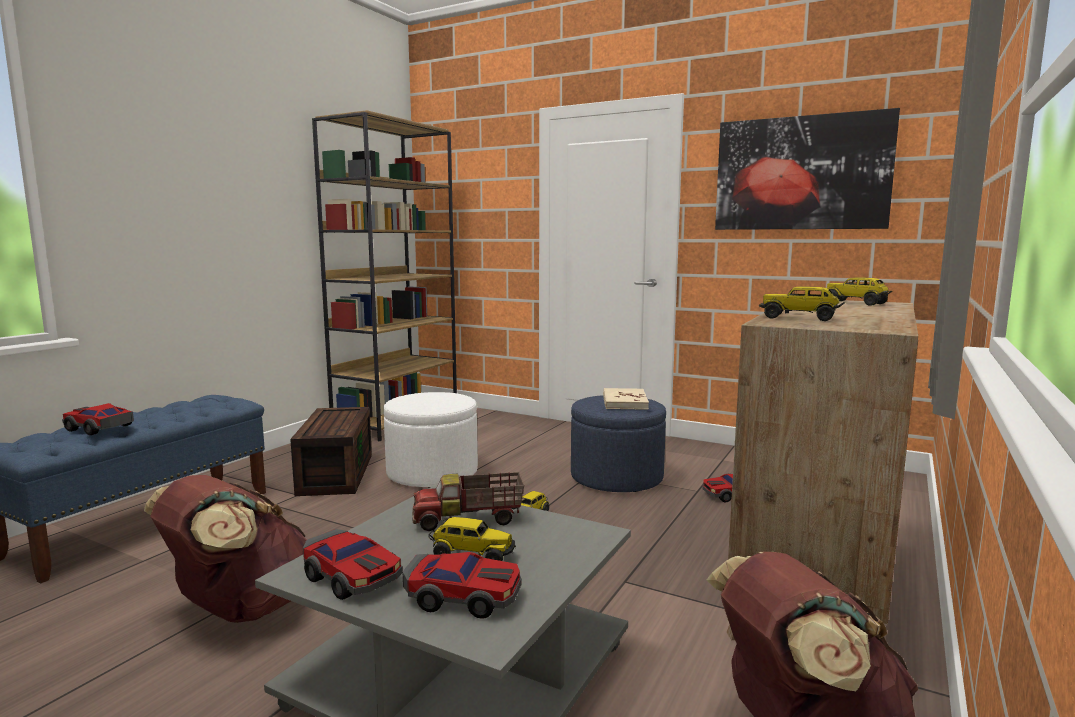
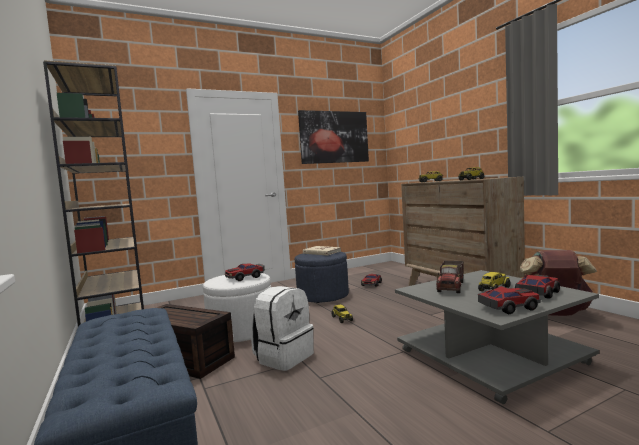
camera: 55 degrees left, 5 degrees down
(99, 428) = (131, 355): toy car -> toy car (245, 277)
(239, 609) = (372, 412): brown backpack -> none
(368, 518) = (283, 357): none -> white backpack

